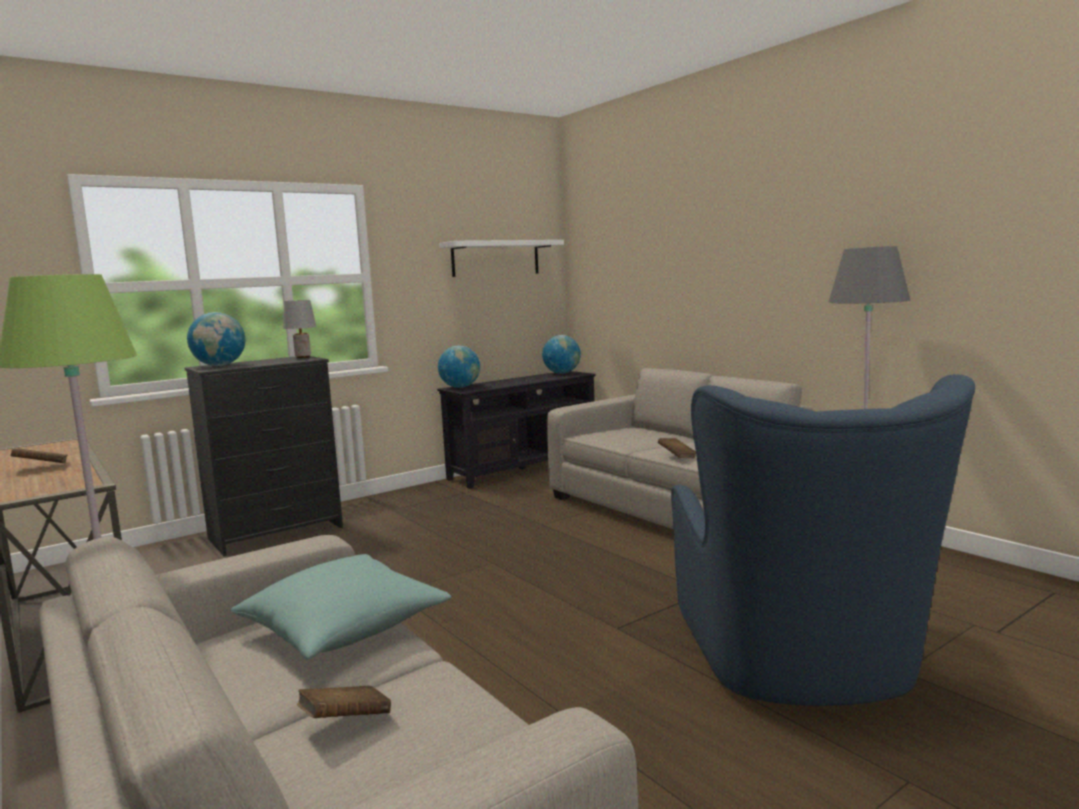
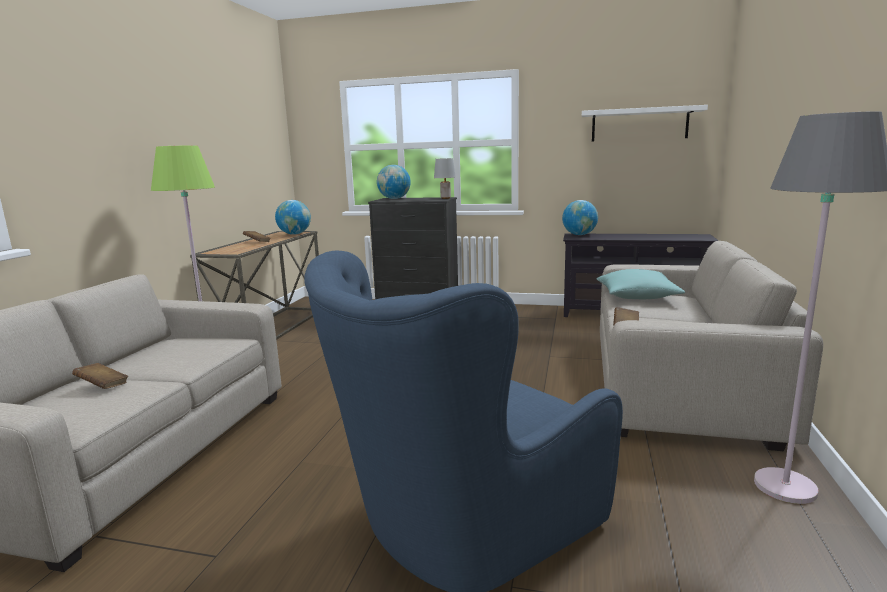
camera: 50 degrees right, 5 degrees up
(343, 629) = (201, 353): turquoise pillow -> turquoise pillow (637, 296)
(562, 373) = (693, 235): globe -> globe (294, 234)

